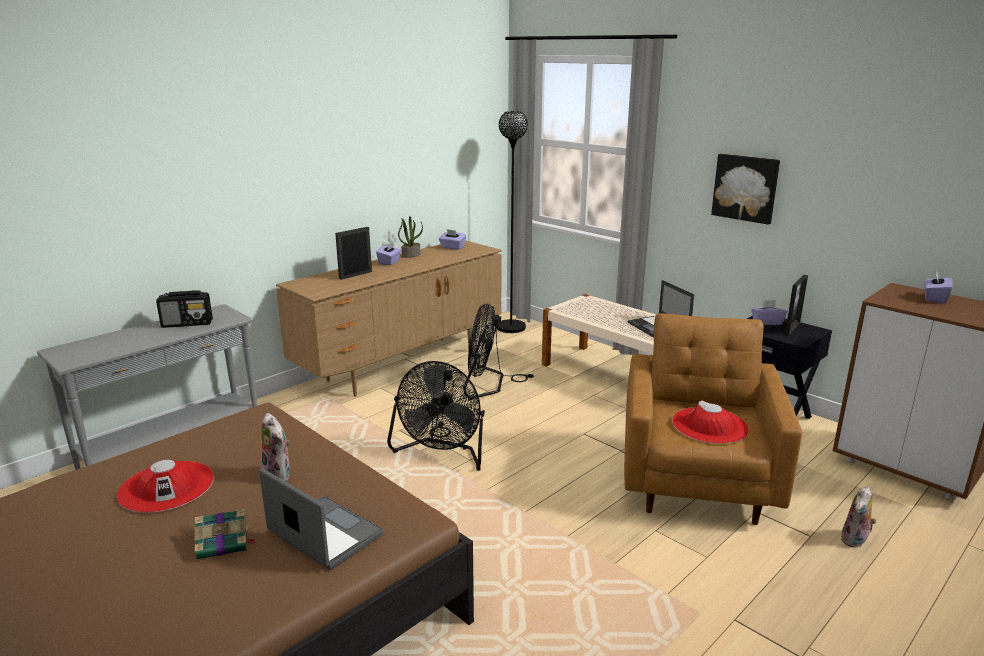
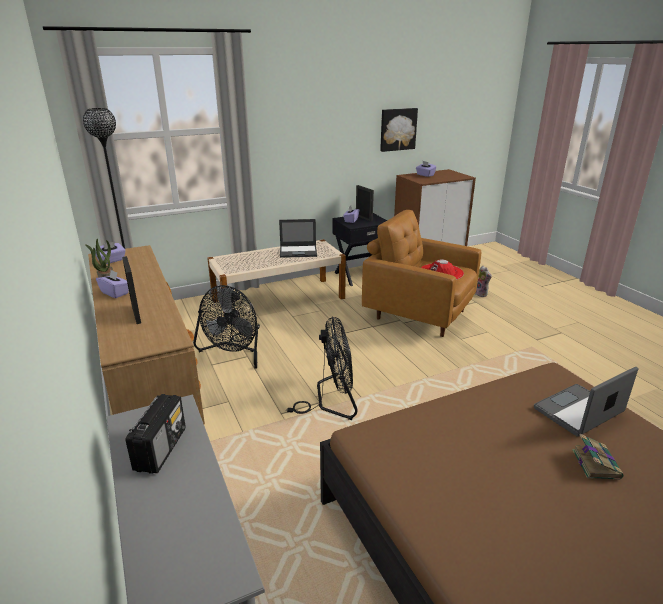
camera: 70 degrees left, 5 degrees up
(166, 486) = (505, 503): red hat -> none
(279, 475) = (491, 429): plush toy -> none
(440, 451) = (330, 397): black fan -> black fan turned 45 degrees counterclockwise
(745, 188) = (309, 140): picture -> picture (397, 129)

